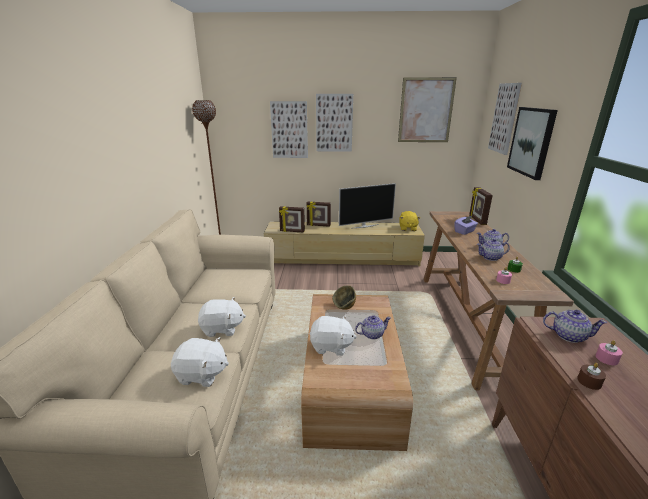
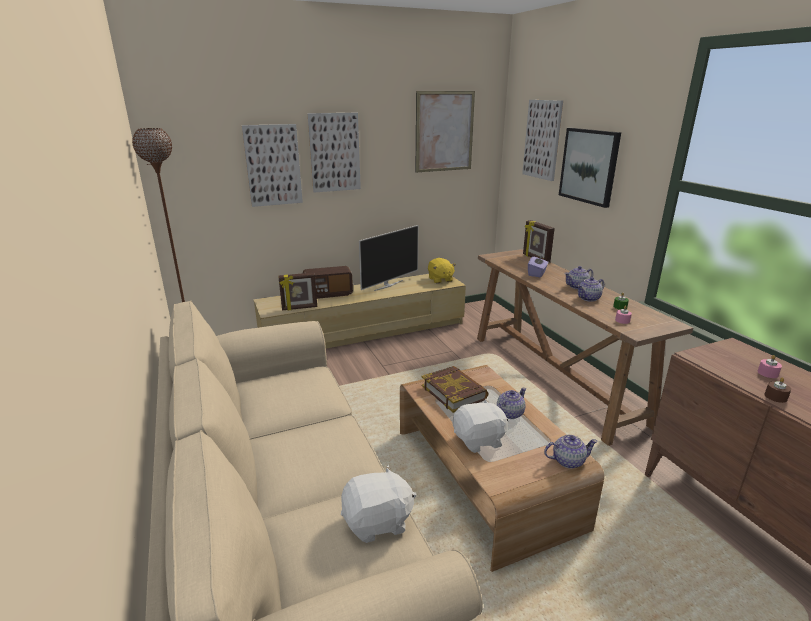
camera: 25 degrees left, 0 degrees up
(222, 329) = (342, 458): white plush toy -> none
(318, 225) = (328, 294): picture frame -> radio
(344, 308) = (454, 392): bowl -> book
(568, 336) = (725, 361): teapot -> teapot (567, 461)

